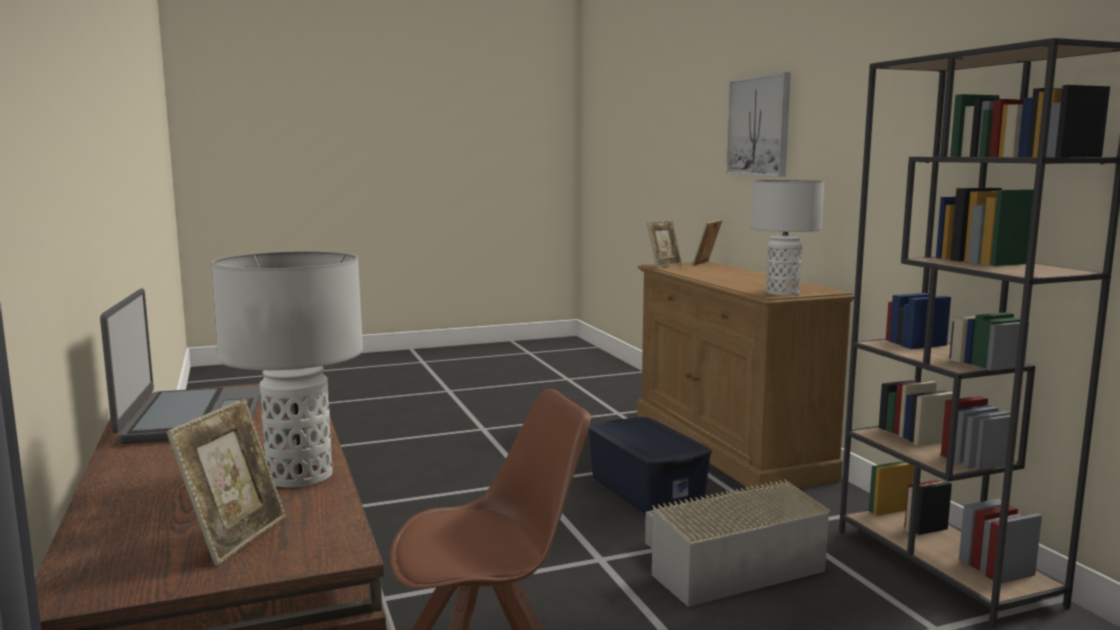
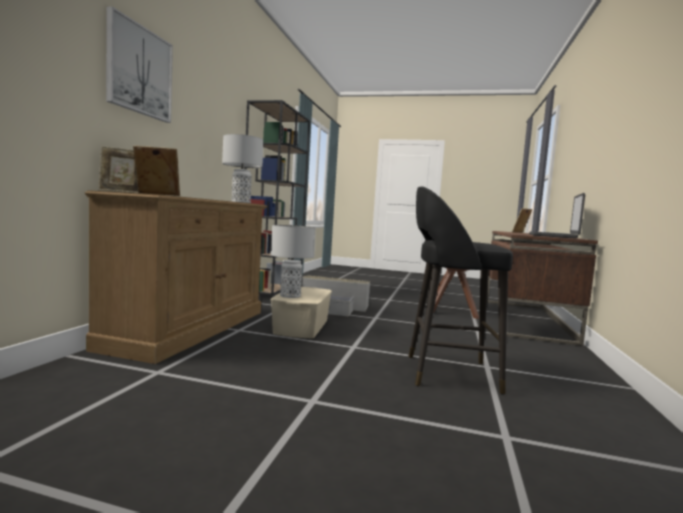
camera: 145 degrees left, 5 degrees down
(299, 476) = (510, 232): white table lamp -> white table lamp (290, 295)
(394, 482) = (447, 373): none -> black stool
(646, 489) = (301, 327): blue storage box -> beige storage box

